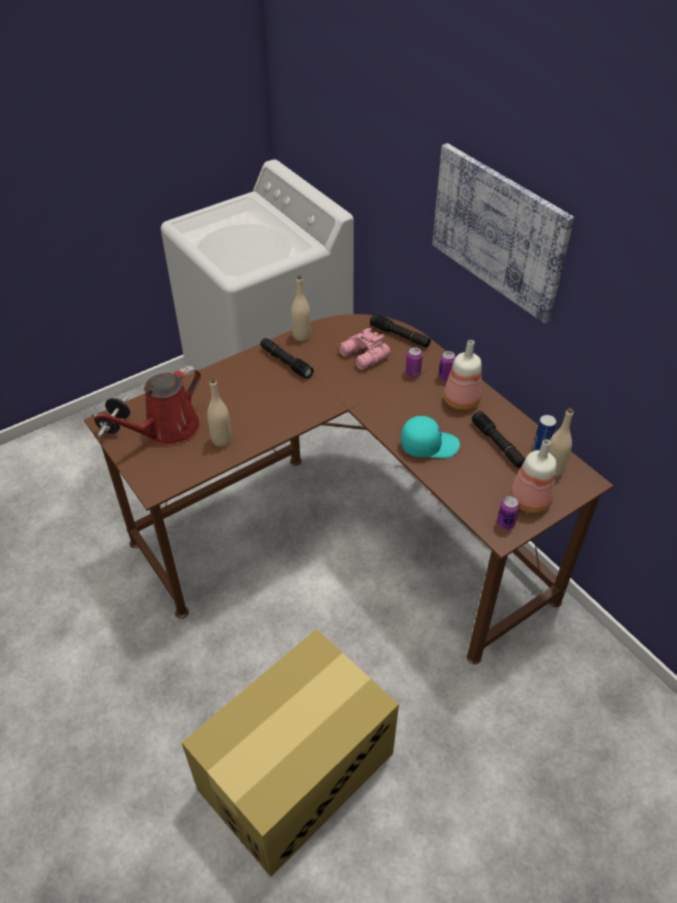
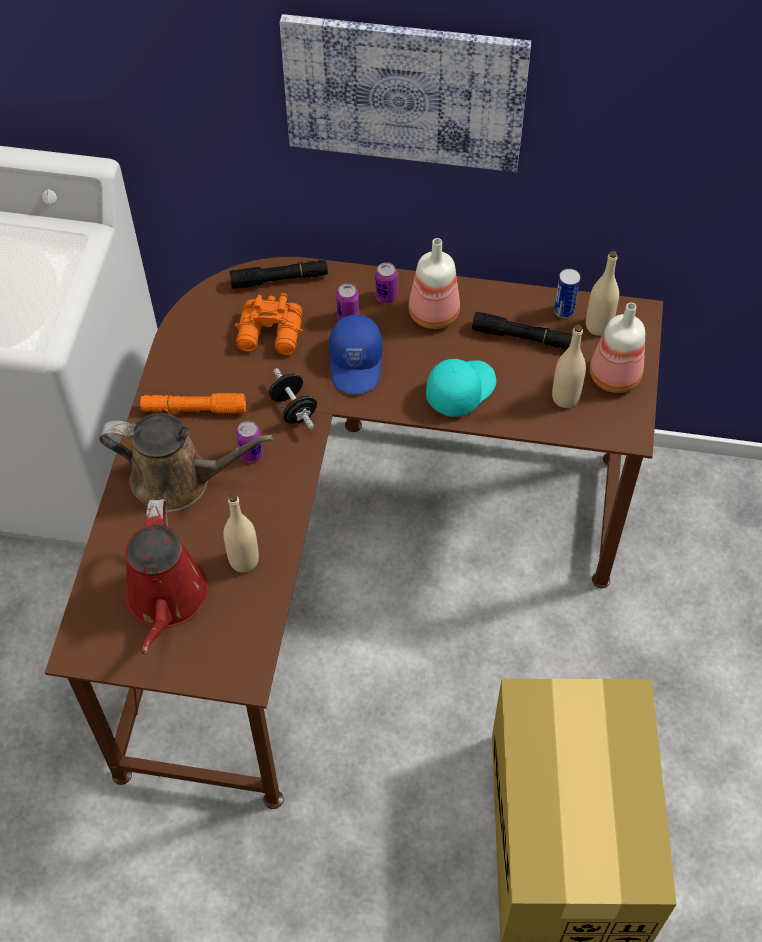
camera: 45 degrees left, 10 degrees up
(115, 425) = (95, 646): black dumbbell -> black dumbbell (293, 409)
(240, 386) = (179, 480): none -> brown watering can
(286, 362) = (194, 409): black flashlight -> orange flashlight
(301, 336) = (169, 362): beige bottle -> beige bottle (565, 398)
(364, 356) = (271, 335): pink binoculars -> orange binoculars
(390, 396) = (357, 363): none -> blue cap
(505, 523) = (619, 418): can -> can (251, 454)

